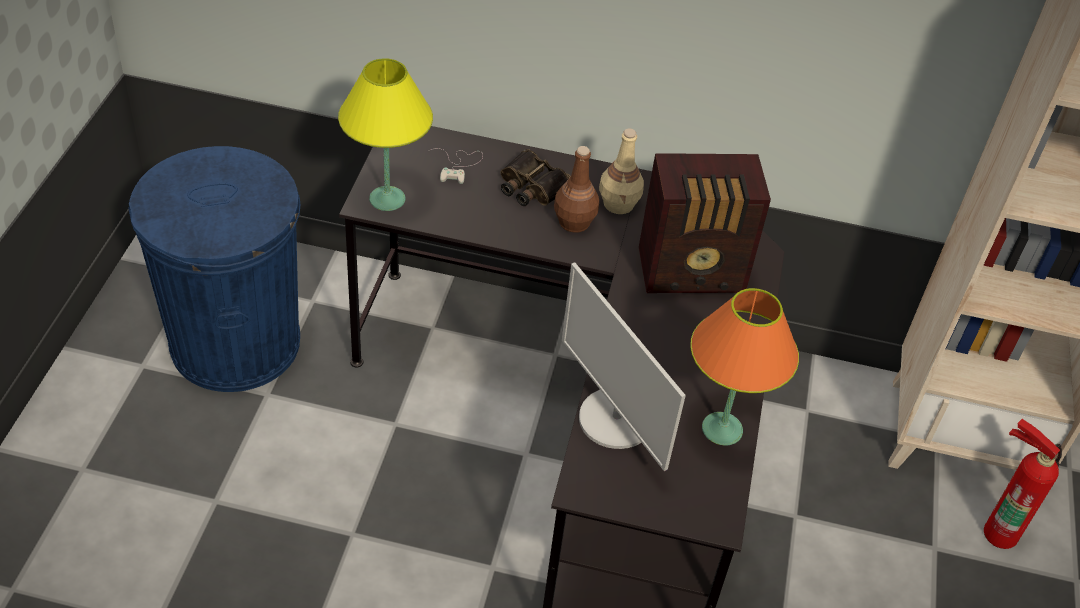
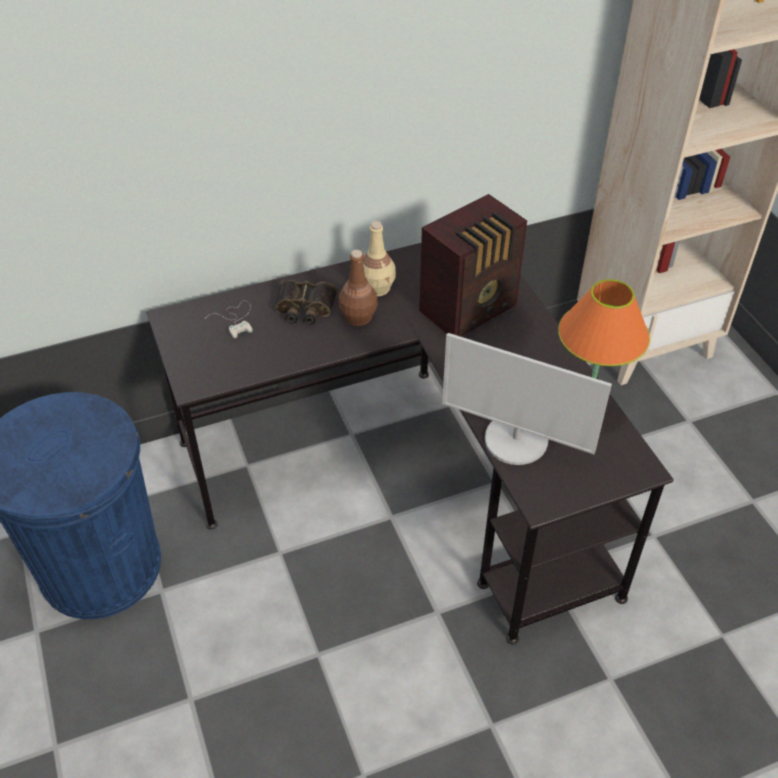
camera: 30 degrees left, 0 degrees up
(386, 199) = (204, 373): yellow table lamp -> none
(1000, 530) = (713, 387): fire extinguisher -> none

